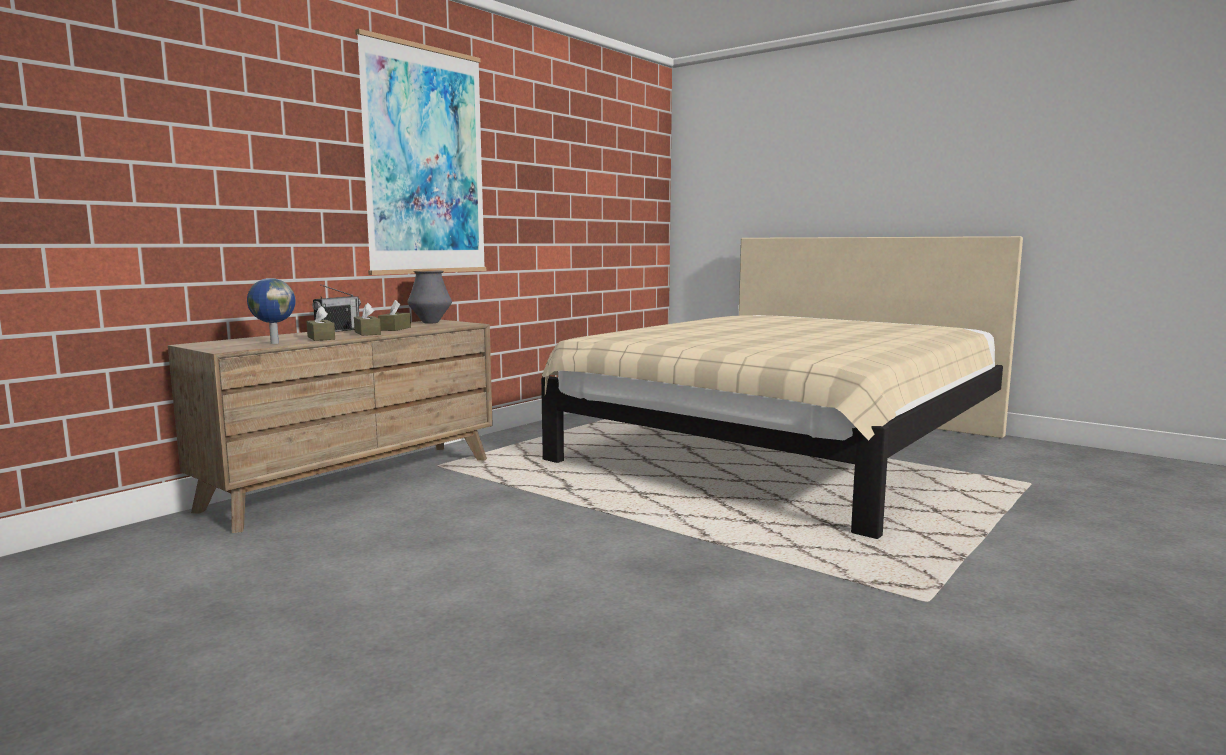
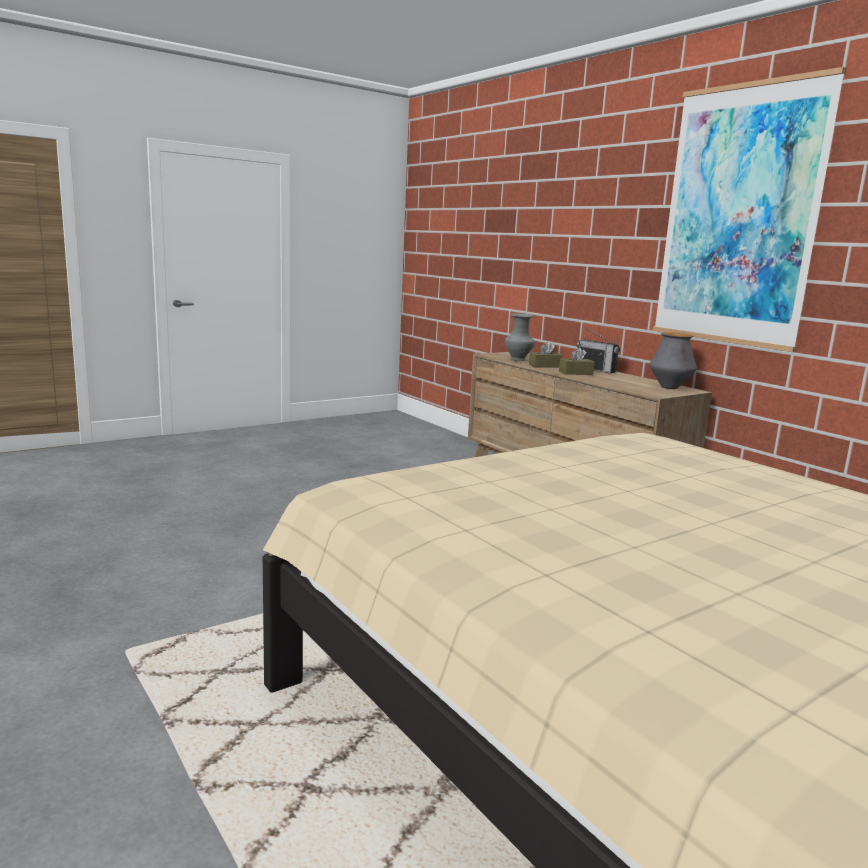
camera: 105 degrees right, 5 degrees up
(274, 343) = (518, 360): globe -> grey vase
(395, 329) = (609, 378): brown tissue box -> none

